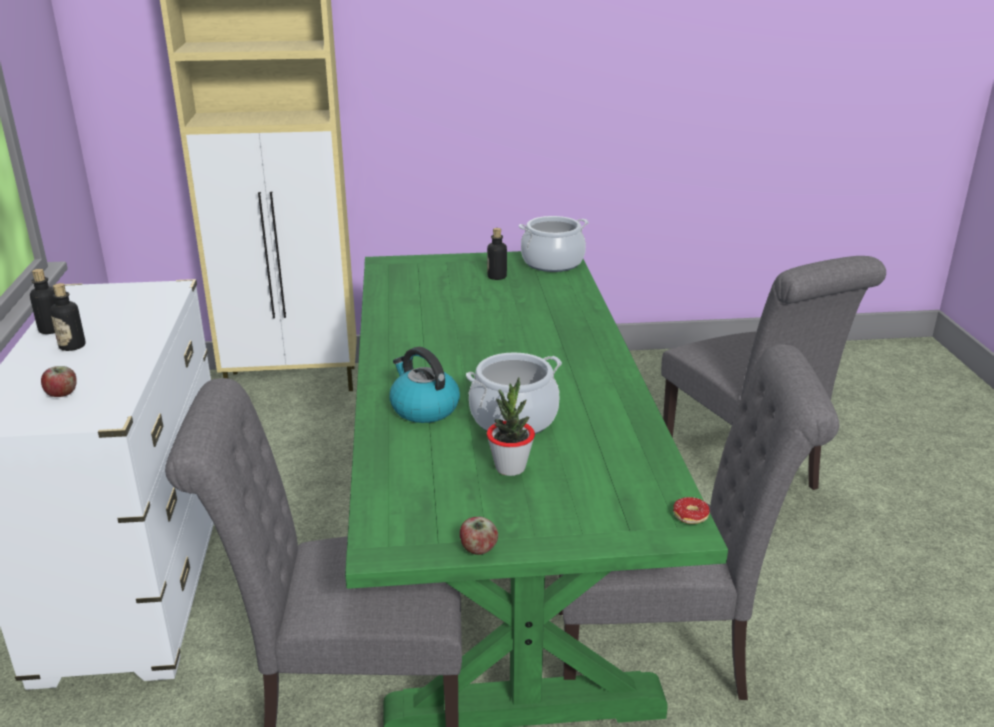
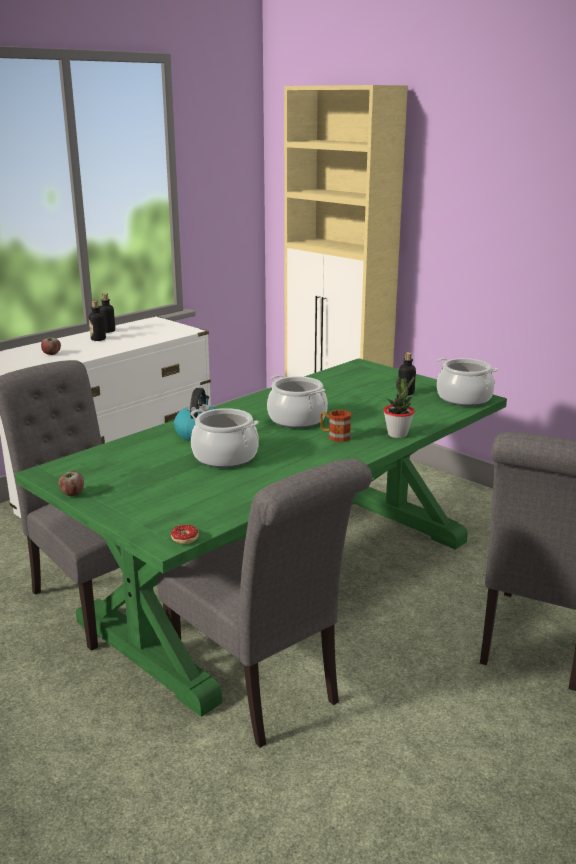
camera: 50 degrees right, 5 degrees down
(475, 347) = (297, 420): none -> cooking pot
(510, 467) = (168, 474): potted plant -> potted plant (397, 434)
(547, 347) = (335, 436): none -> mug

